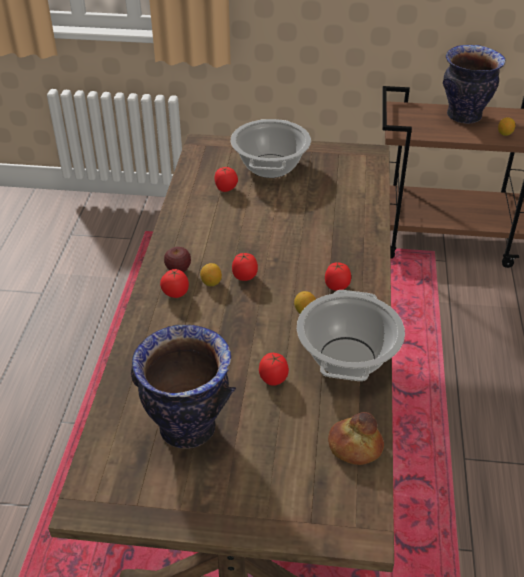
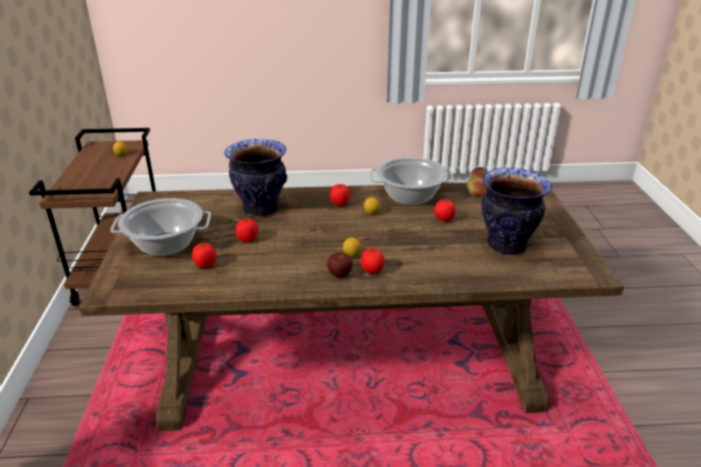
camera: 100 degrees left, 10 degrees down
(245, 277) = (340, 241): tomato -> tomato (248, 239)
(464, 116) = (86, 168): vase -> vase (261, 209)

